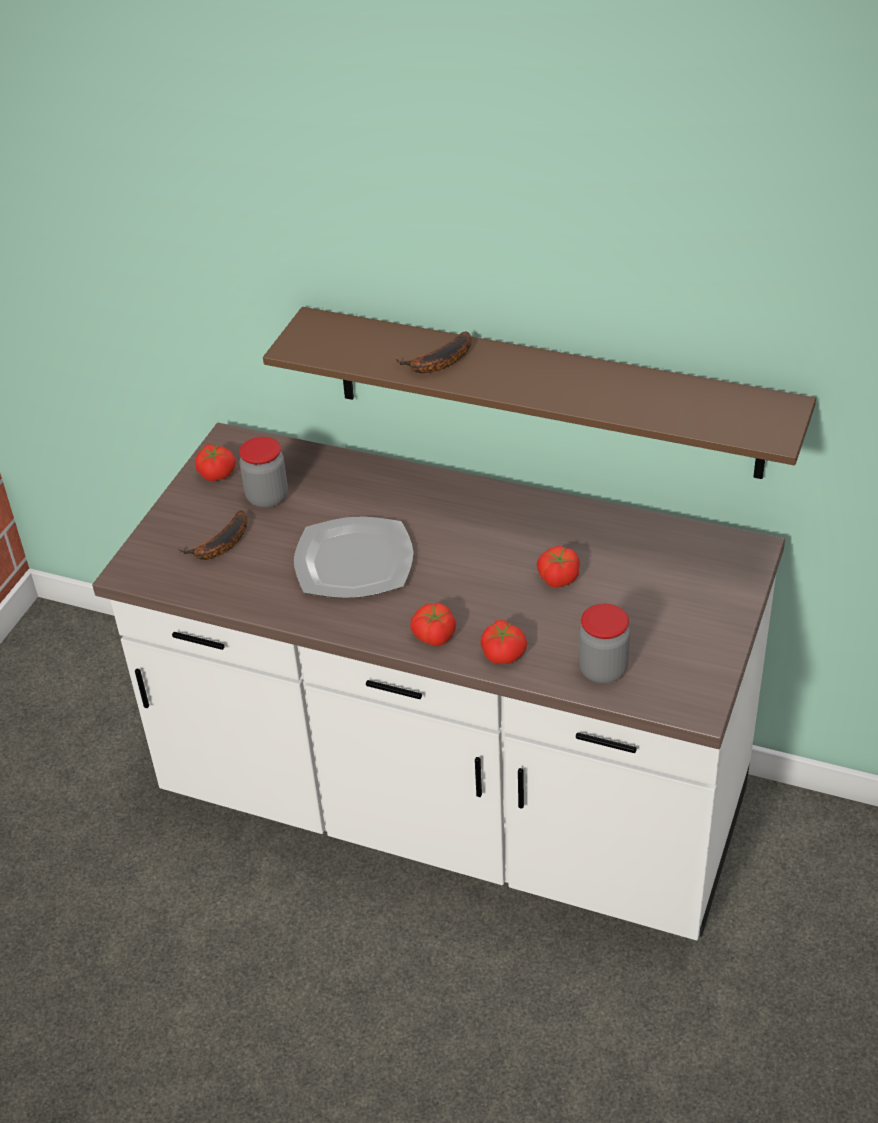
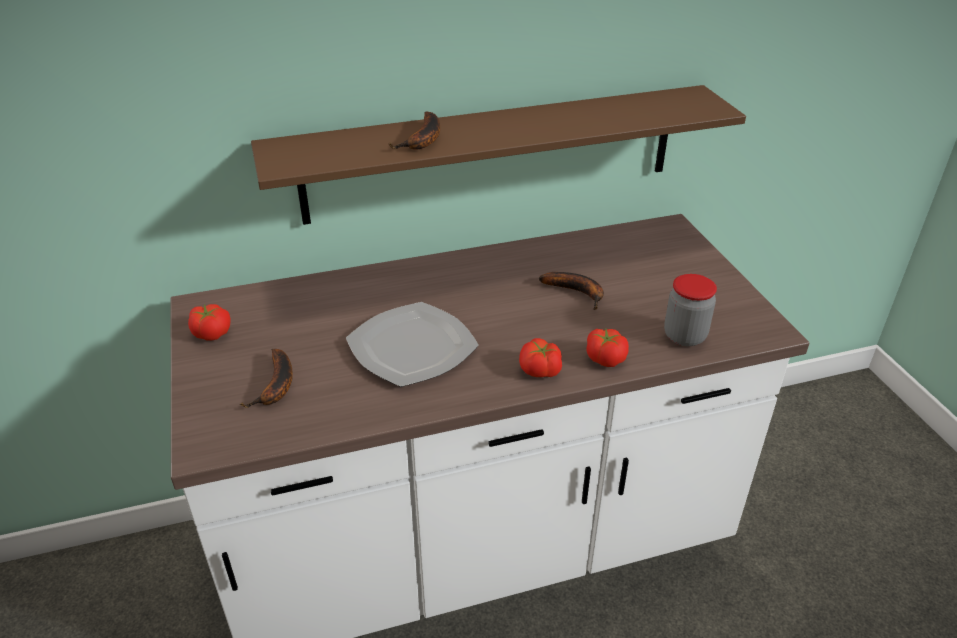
camera: 40 degrees left, 5 degrees down
(267, 497) = (281, 332): jar -> none
(557, 577) = (577, 292): tomato -> banana

